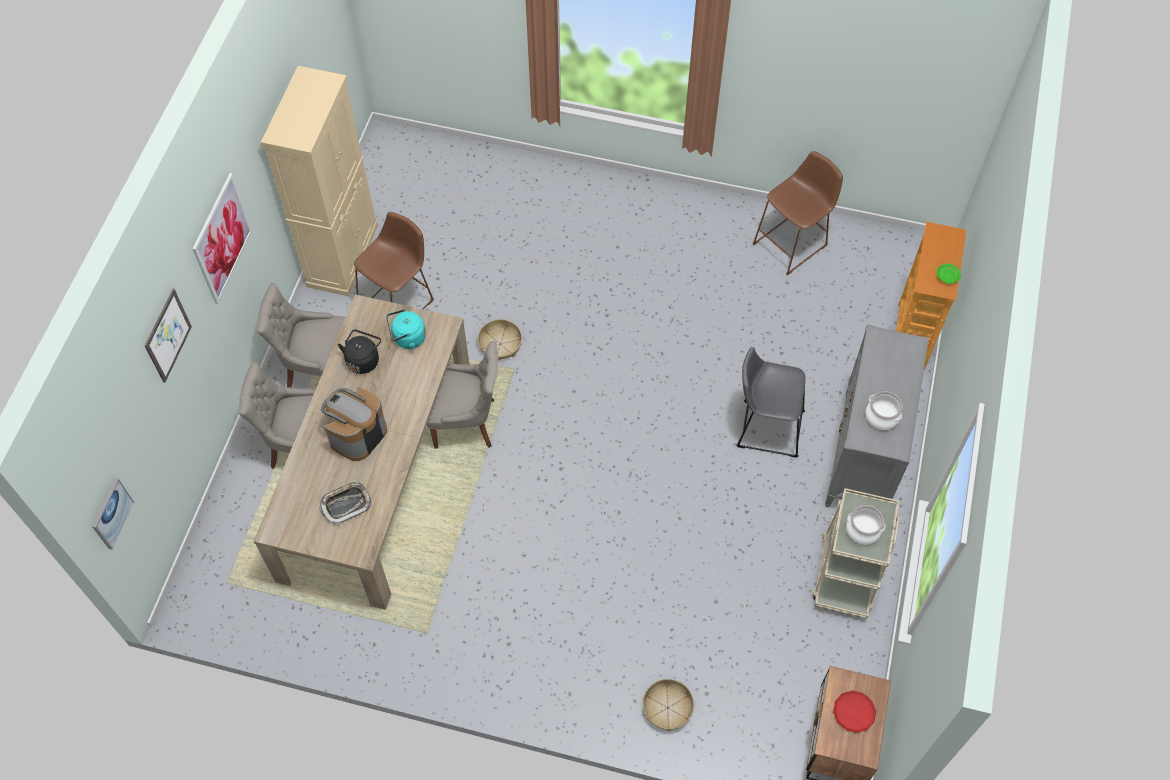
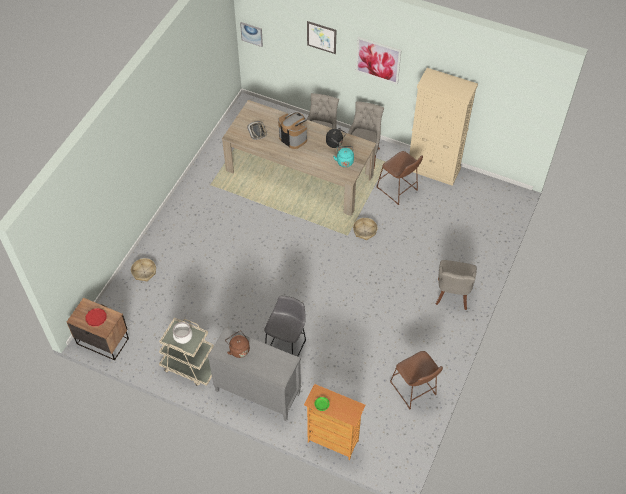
camera: 100 degrees right, 5 degrees down
(467, 422) = (319, 211): grey chair -> grey chair (452, 295)
(881, 417) = (238, 349): cooking pot -> brown kettle

